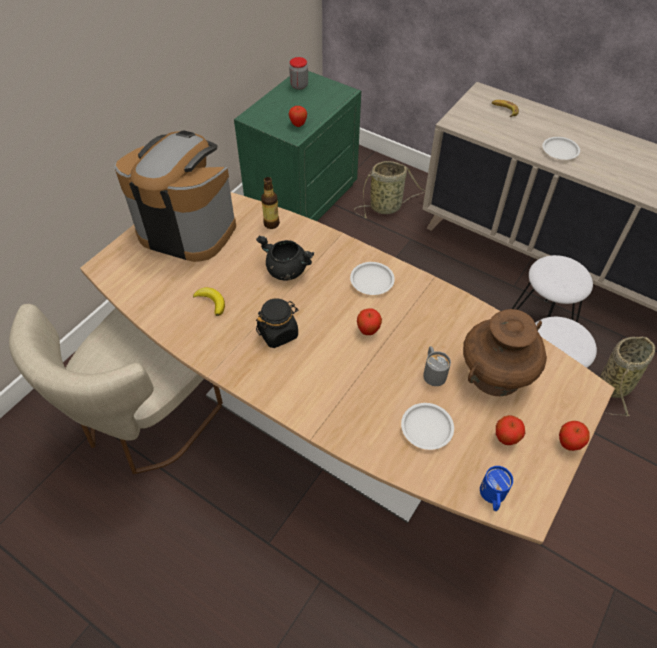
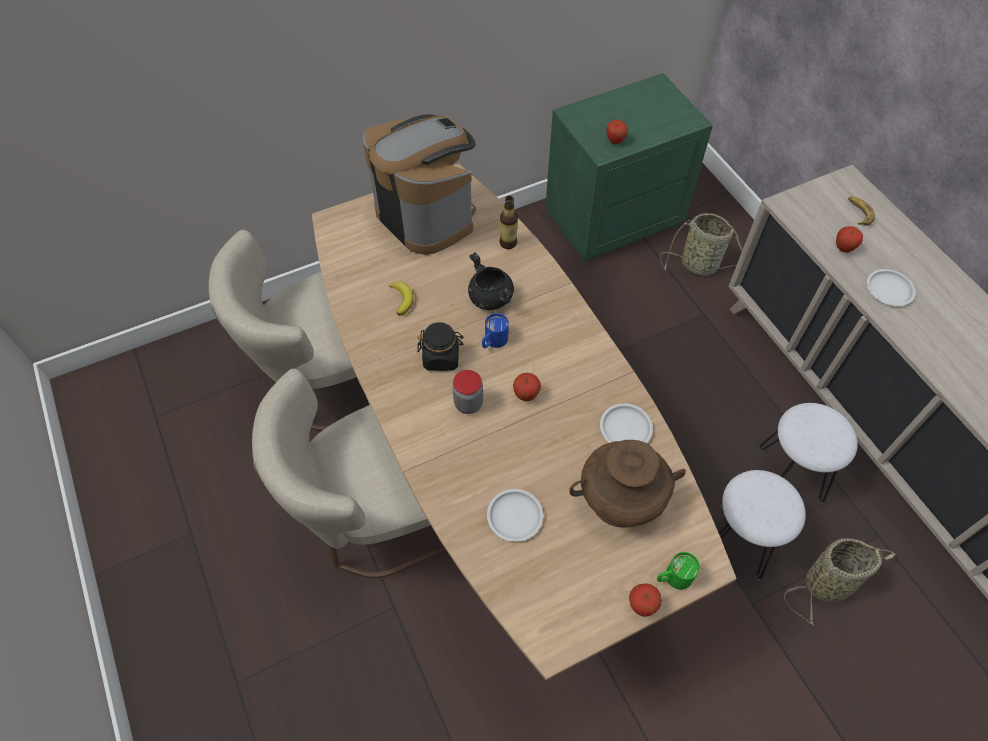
camera: 30 degrees right, 5 degrees up
(257, 515) = (375, 518): none -> beige chair
(299, 86) = (647, 95): jar -> jar (468, 403)
(371, 280) = (565, 346): white plate -> white plate (625, 428)
(433, 372) = (559, 466): grey mug -> none
(492, 497) = (529, 613): blue mug -> blue mug (493, 342)
(505, 438) = (583, 567): apple -> apple (843, 249)
(574, 411) = (673, 578): none -> green mug

